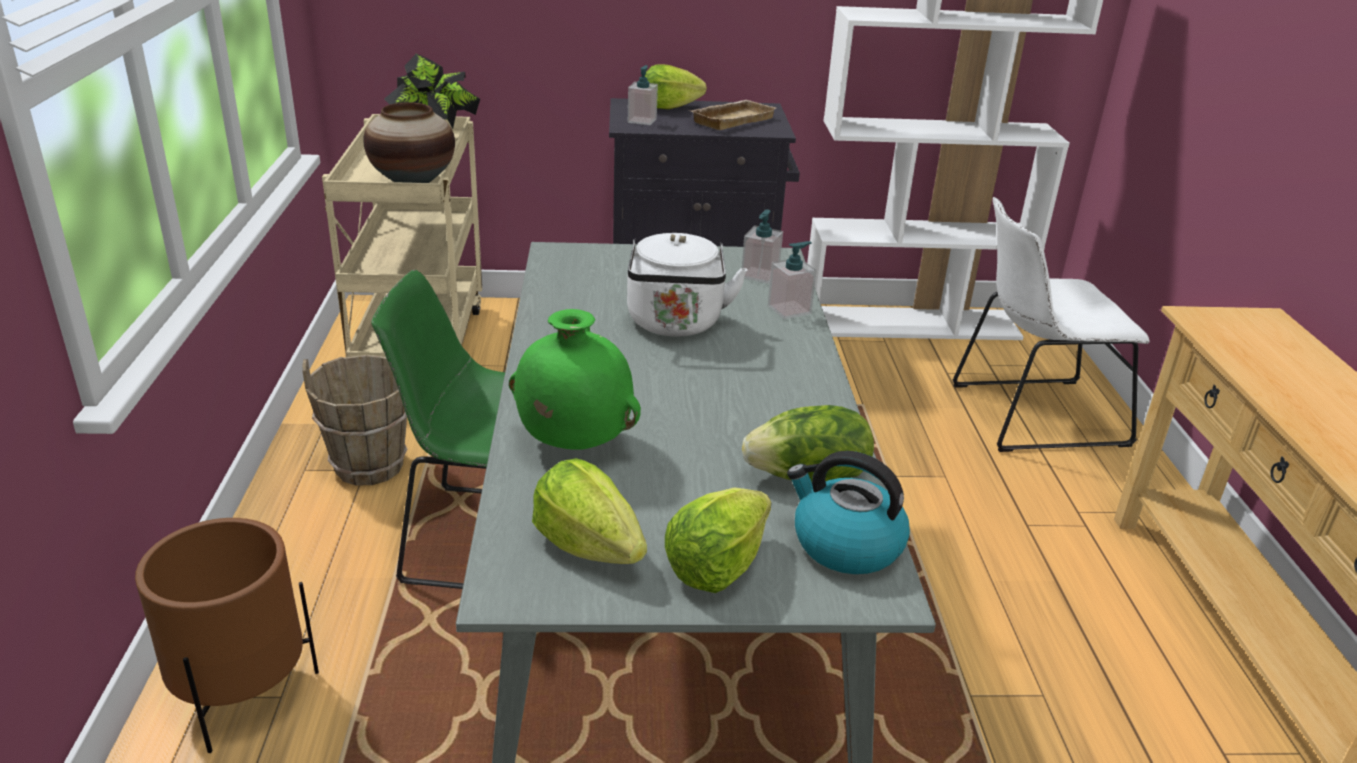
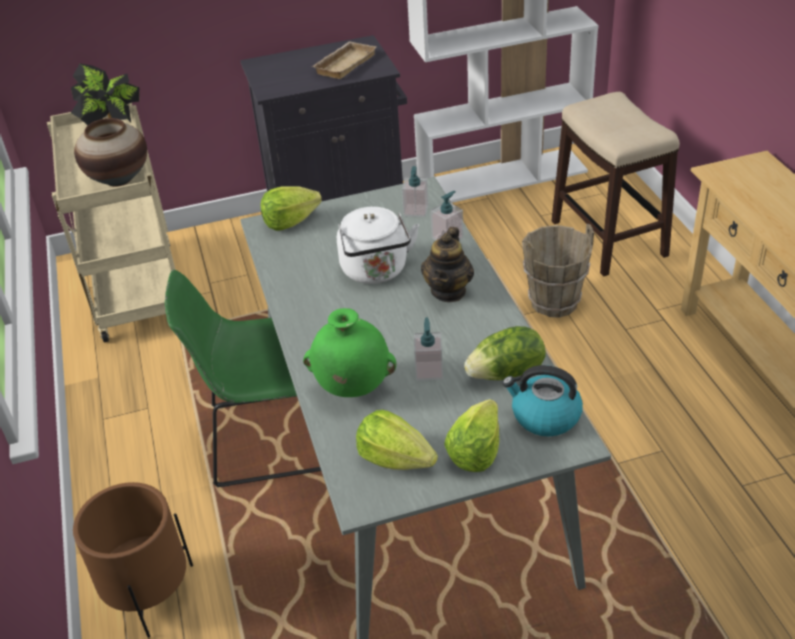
camera: 10 degrees left, 10 degrees up
(369, 465) = (149, 403): brown bucket -> brown bucket (553, 302)
(642, 120) = (276, 81): soap dispenser -> soap dispenser (429, 370)
(669, 106) = (290, 60): lettuce -> lettuce (290, 221)
(765, 365) = (448, 291): none -> teapot
(1030, 415) = (607, 238): white chair -> stool

